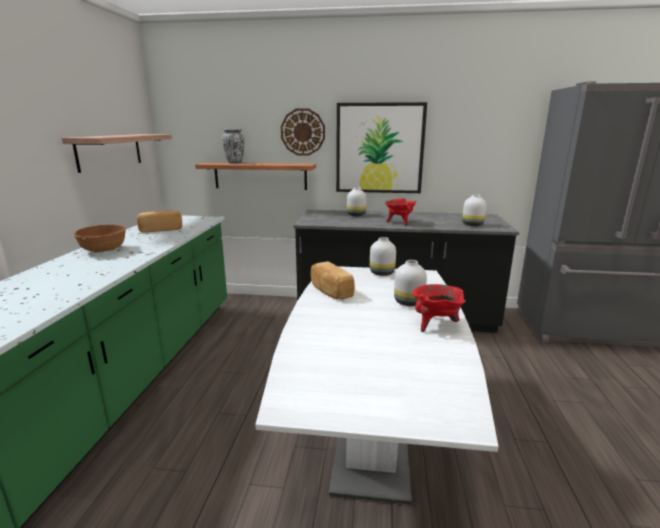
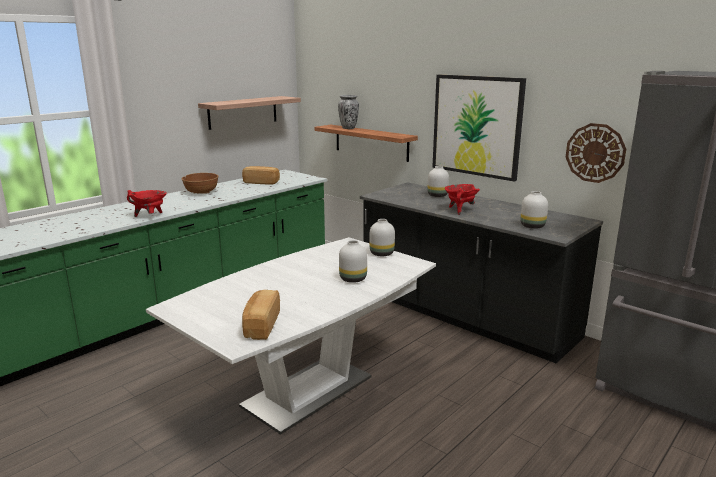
camera: 35 degrees right, 0 degrees up
(303, 132) = (408, 102): wall clock -> wall clock (595, 153)
(330, 291) = (314, 256): bread -> bread (261, 326)
(436, 325) = (337, 298): red cooking pot -> red cooking pot (150, 216)

